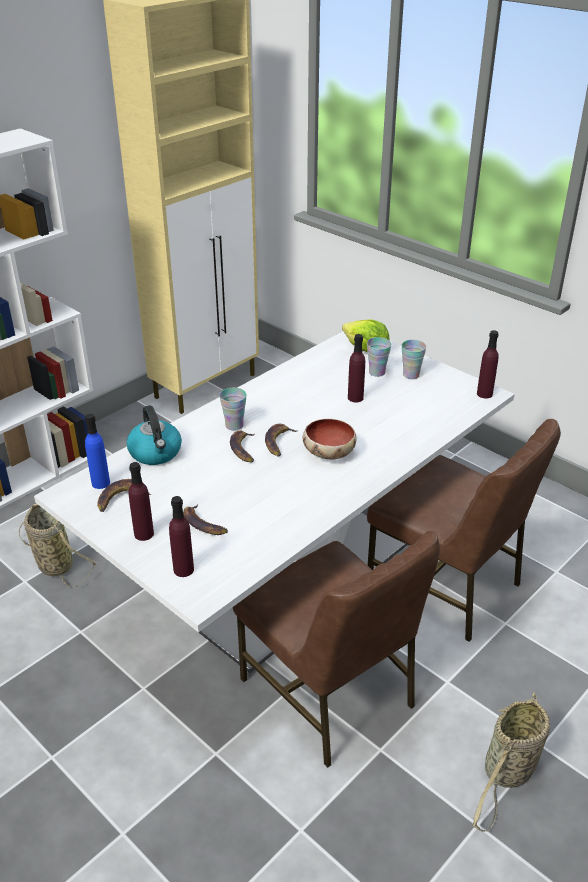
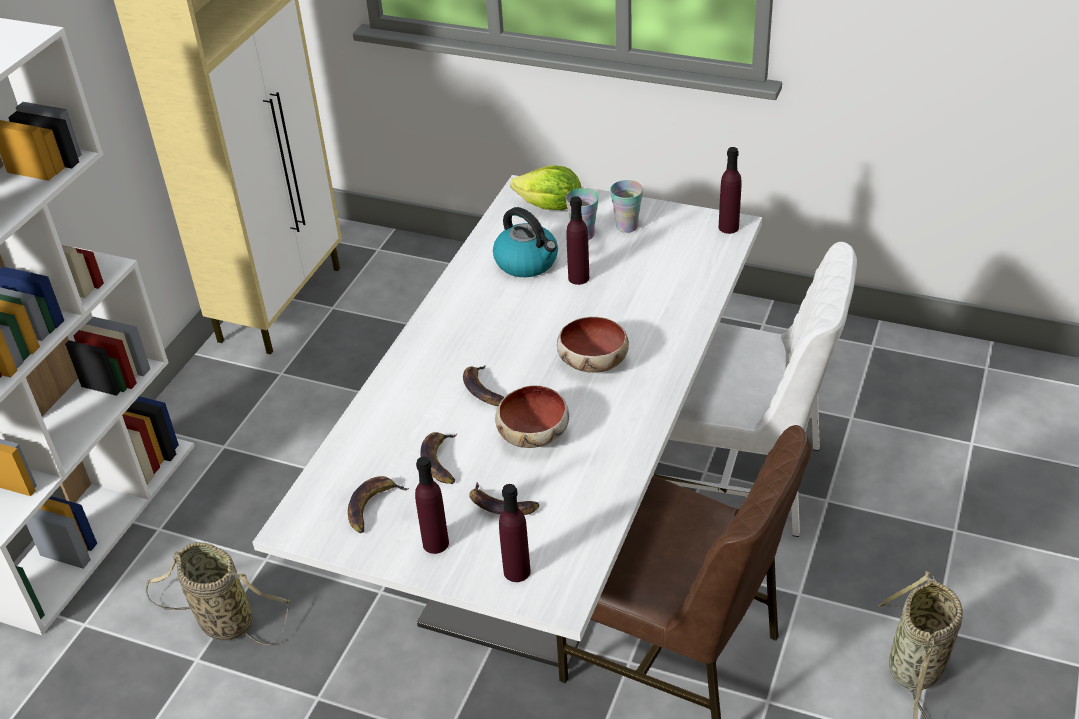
camera: 20 degrees left, 5 degrees up
(100, 483) = (331, 495): blue bottle -> none
(156, 453) = (375, 431): kettle -> kettle (527, 262)
(234, 425) = (451, 361): cup -> none
(256, 485) = (533, 433): none -> bowl
(278, 442) = (522, 367): banana -> banana (440, 461)
(446, 585) = (738, 477): brown chair -> white chair

